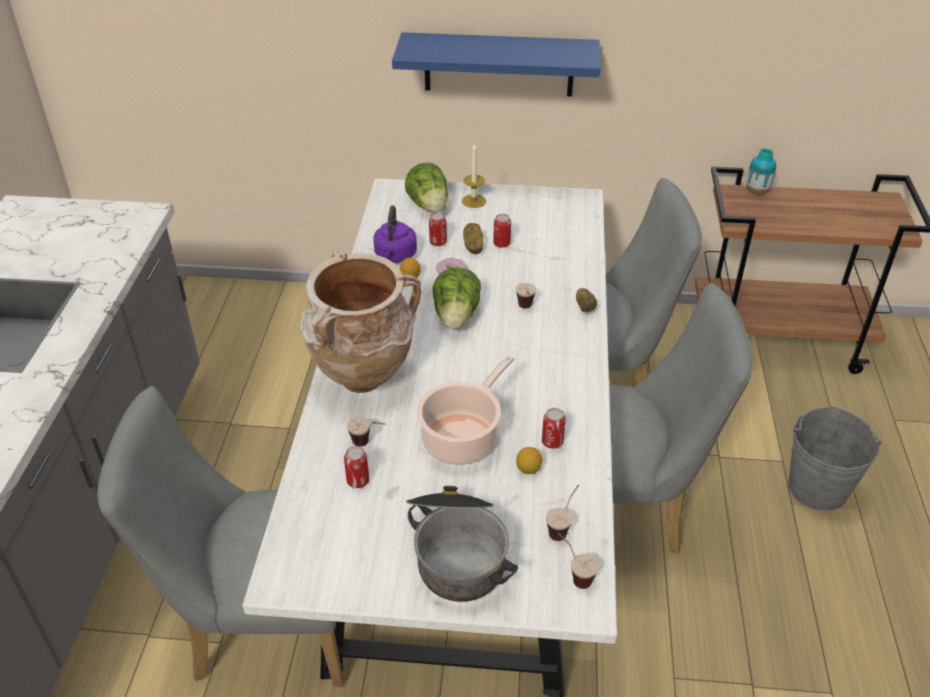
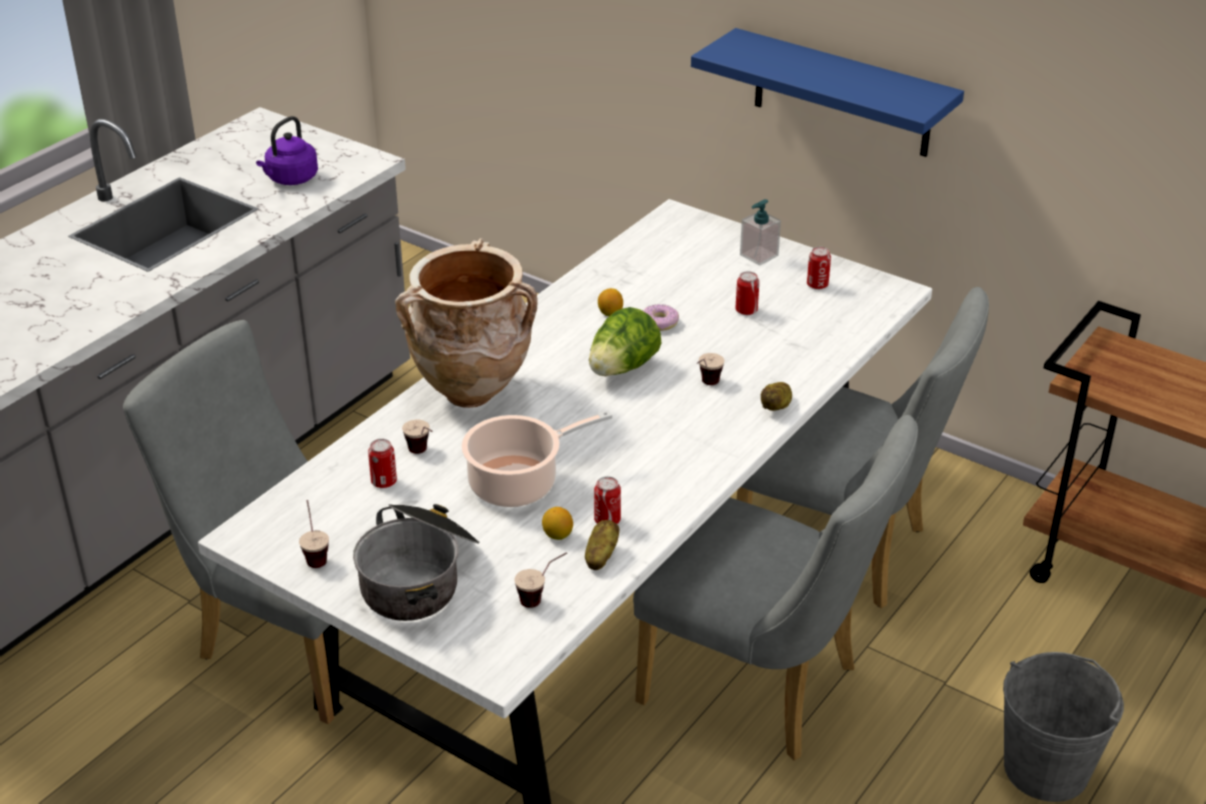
camera: 30 degrees right, 5 degrees down
(395, 256) = (614, 287): purple kettle -> purple kettle (290, 179)
(429, 206) = (701, 246): lettuce -> none
(438, 242) = (674, 287): can -> can (817, 285)
(473, 246) = (710, 303): potato -> potato (600, 556)
(474, 201) = (758, 255): candle -> soap dispenser
(573, 575) = (511, 641): cup -> cup (315, 554)
(757, 192) = (1147, 352): vase -> none

